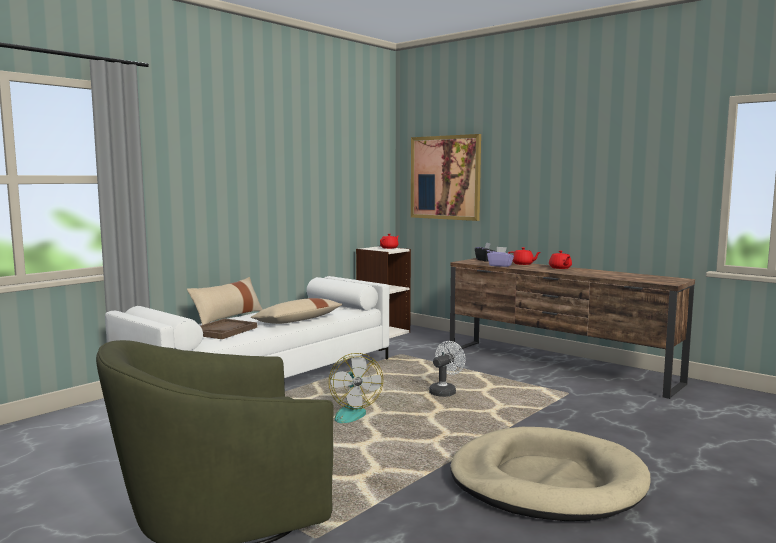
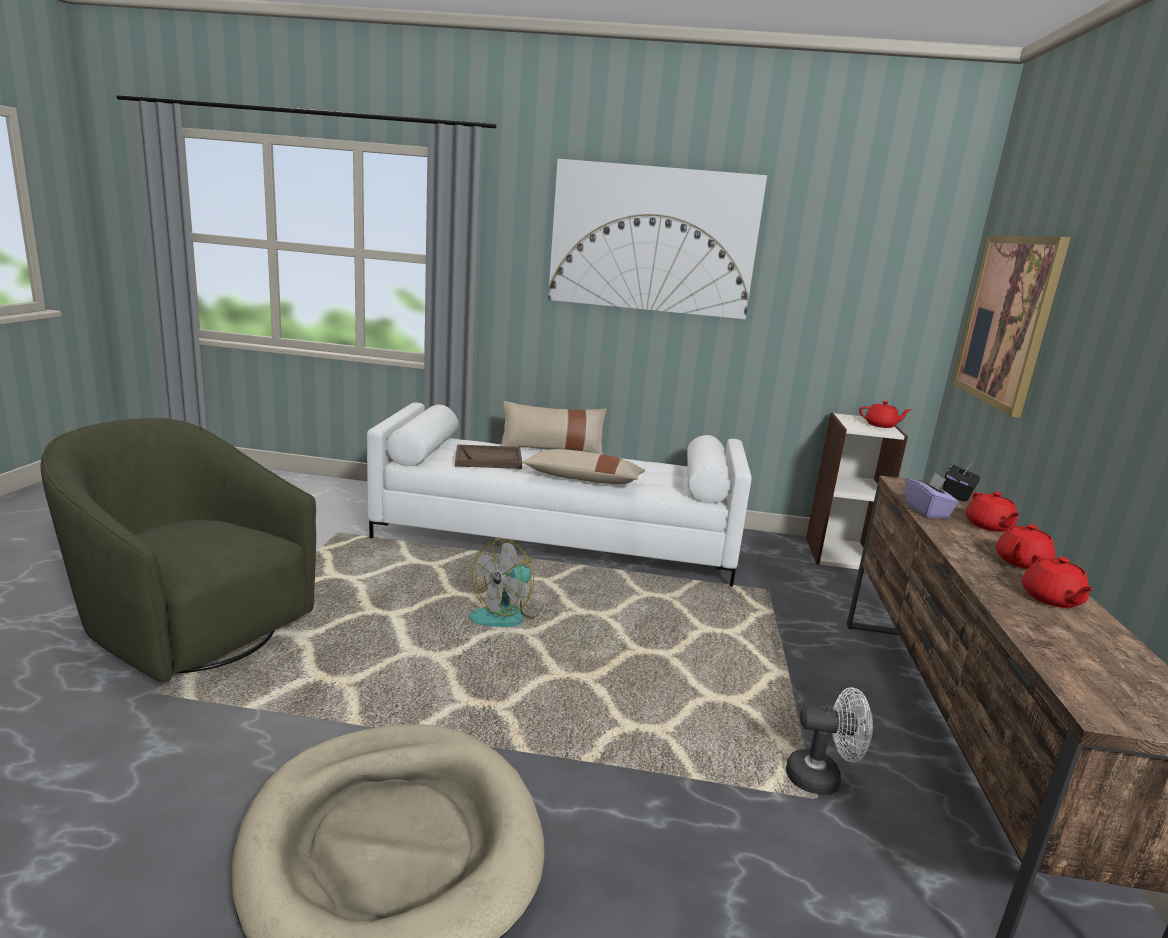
camera: 55 degrees right, 10 degrees up
(252, 150) = (653, 240): none -> picture
(445, 391) = (664, 664): white fan -> white fan (822, 778)
(592, 271) = (1051, 599): none -> red teapot

